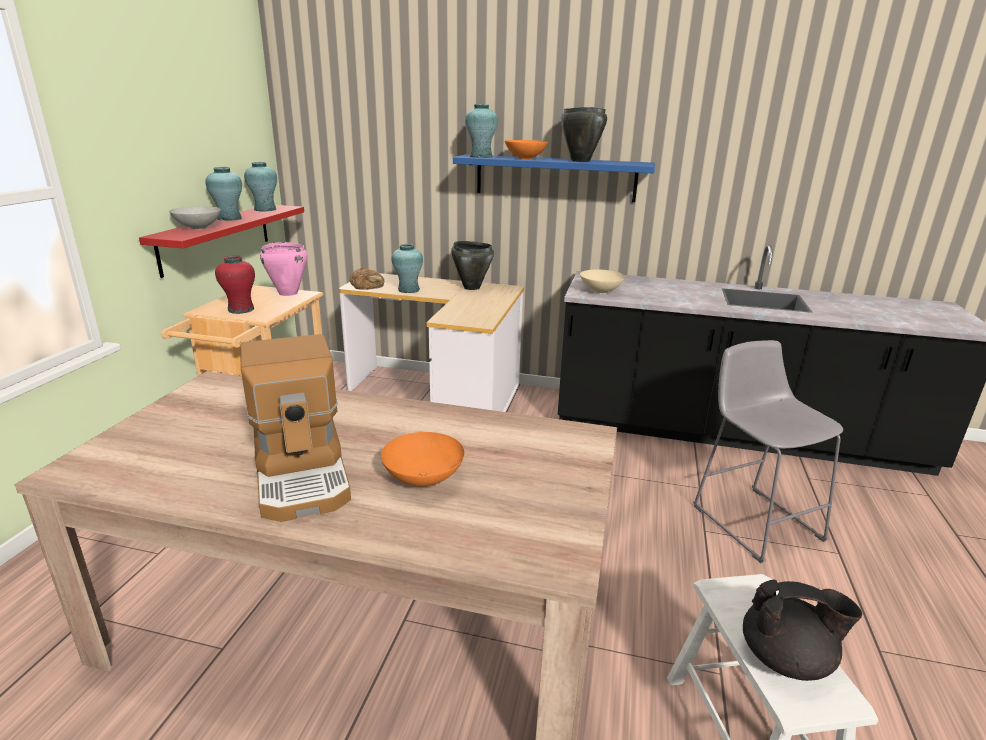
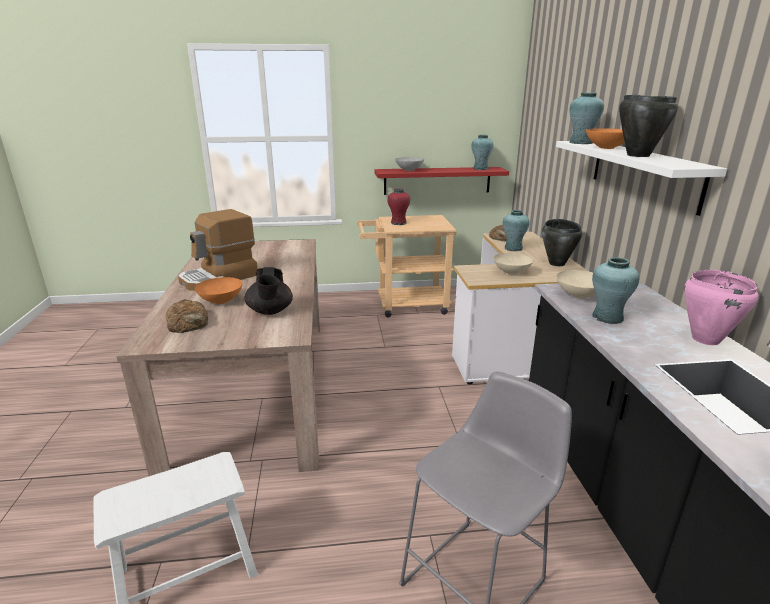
camera: 70 degrees right, 0 degrees up
(229, 218) = (441, 169): turquoise vase -> turquoise vase (607, 317)
(288, 293) = (439, 224): pink cooking pot -> pink cooking pot (705, 339)
(475, 306) = (511, 272): none -> beige bowl
(494, 515) = (189, 322): none -> bread
(555, 178) = (643, 173): blue shelf -> white shelf
(786, 659) = (150, 495): black teapot -> black teapot (270, 311)

